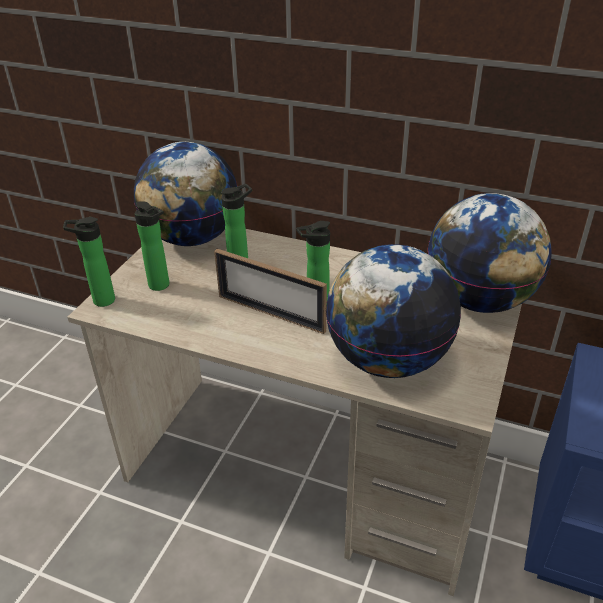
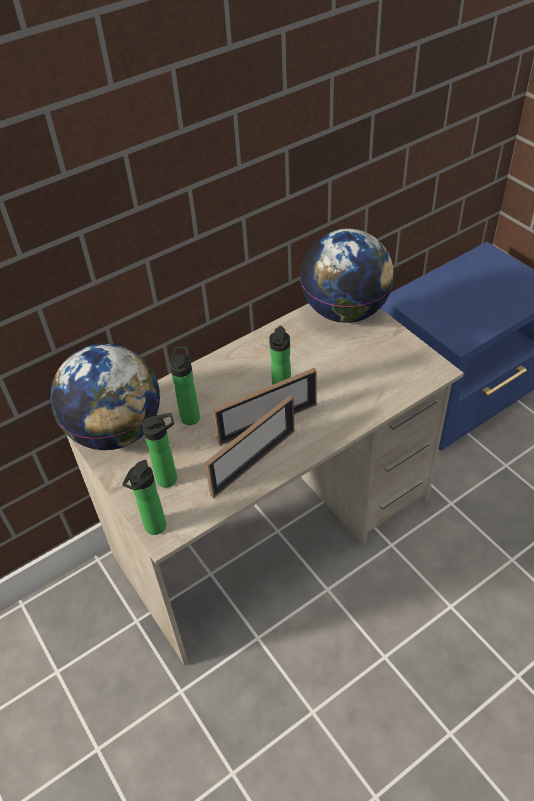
camera: 55 degrees left, 10 degrees up
(215, 324) = (253, 462): none -> picture frame
(387, 359) = (368, 385): globe -> none

